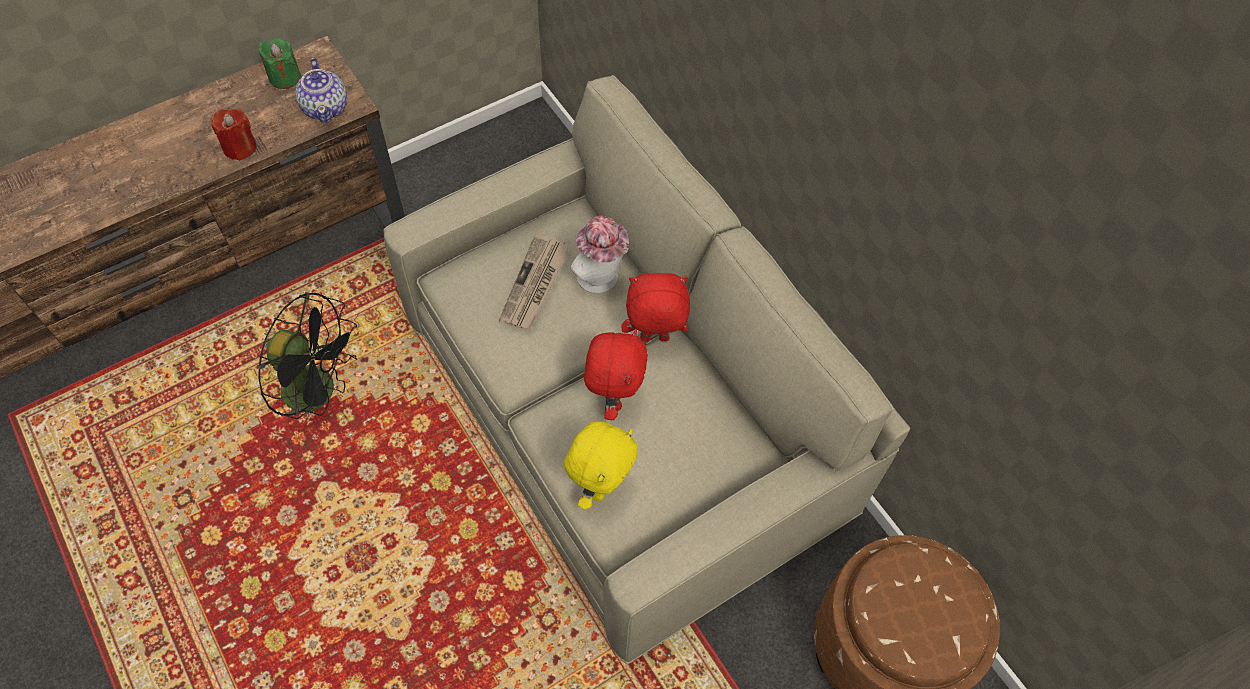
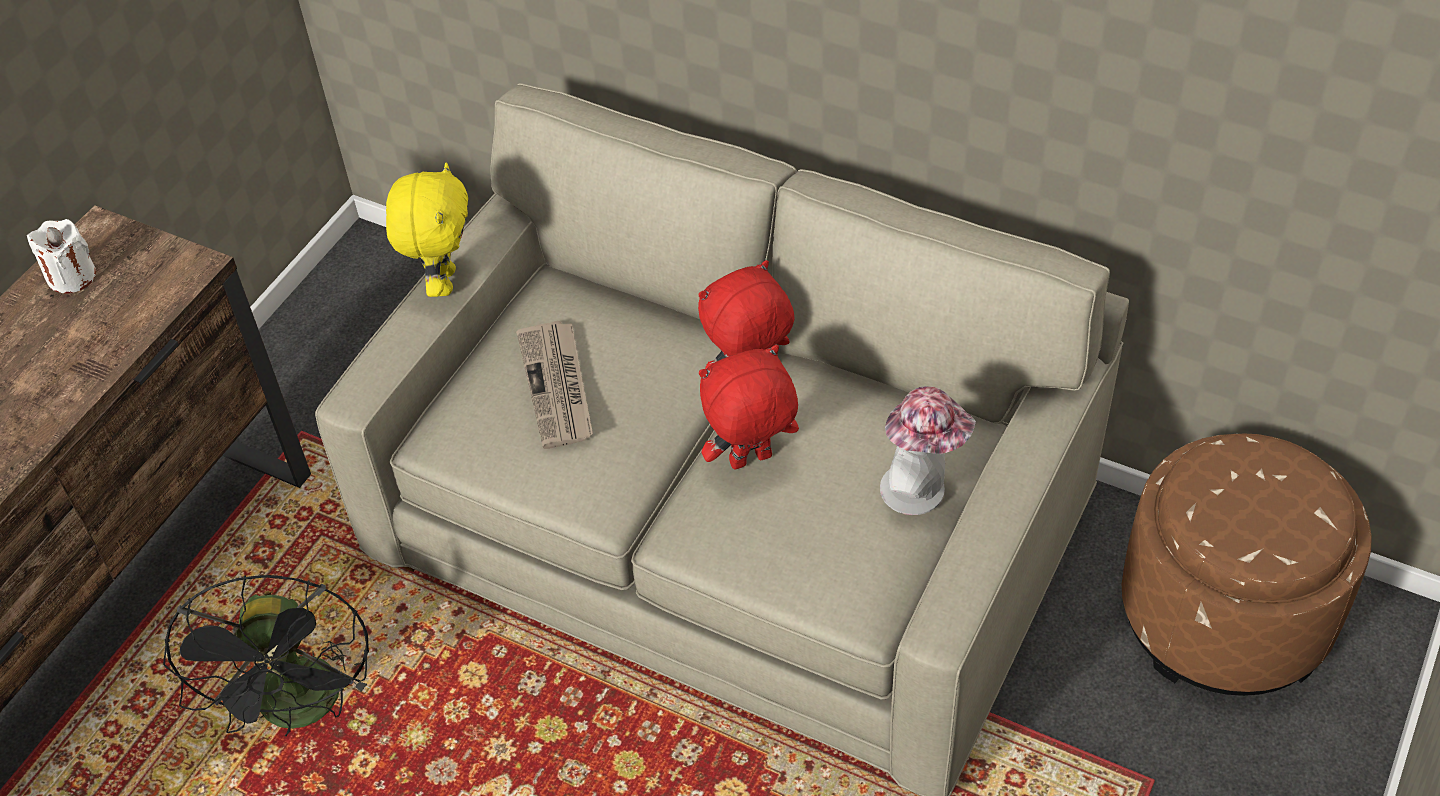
camera: 25 degrees left, 10 degrees down
(240, 147) = (71, 383): red candle -> none
(285, 77) = (72, 276): green candle -> white candle
(320, 392) = (303, 711): black fan -> black fan turned 90 degrees clockwise
(326, 107) = (158, 285): teapot -> none
(600, 486) = (808, 565): yellow plush toy -> yellow plush toy (442, 282)
(601, 280) = (637, 342): hat -> hat (921, 490)
(613, 398) = (751, 462): red plush toy -> red plush toy turned 90 degrees counterclockwise

